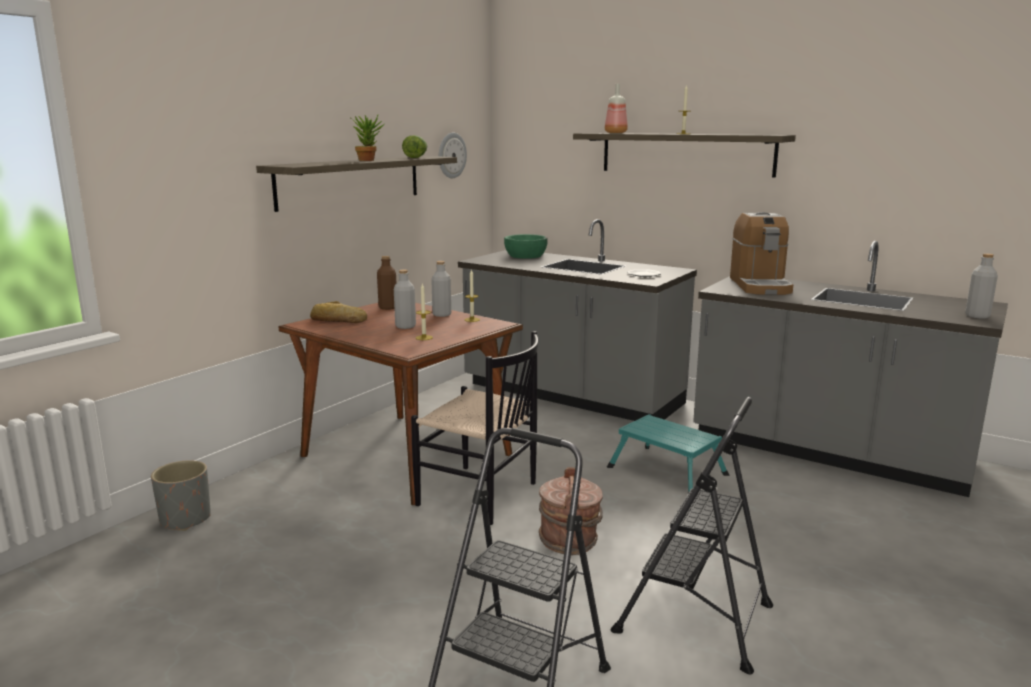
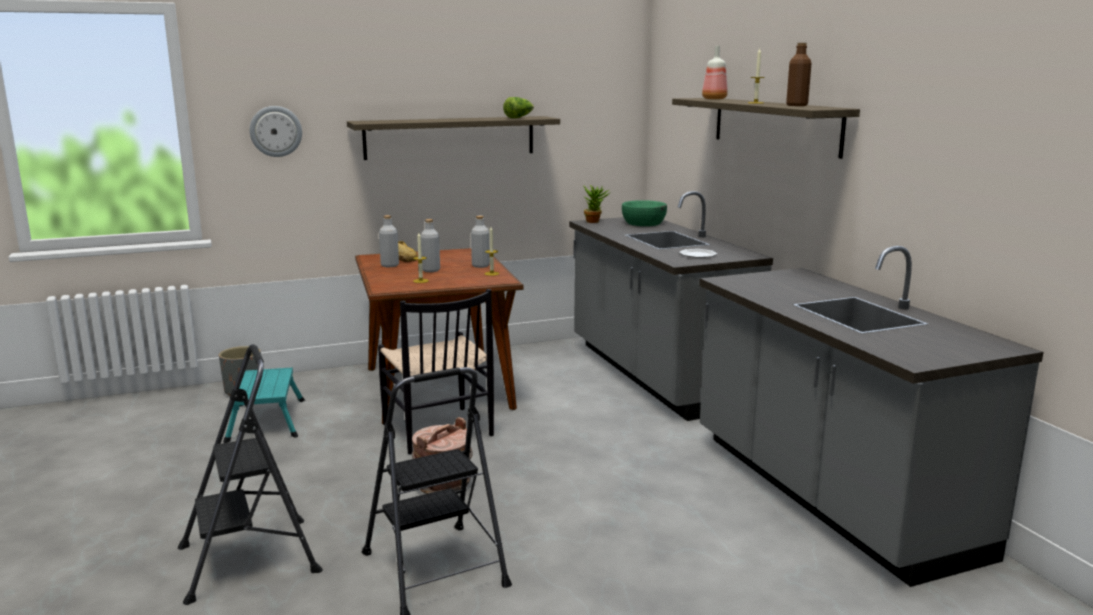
camera: 35 degrees right, 0 degrees up
(369, 160) = (456, 119): potted plant -> potted plant (595, 221)
(388, 307) = (457, 254): brown bottle -> brown bottle (796, 105)
(451, 155) = (584, 116): wall clock -> wall clock (276, 131)
(667, 471) = (622, 460): turquoise step ladder -> turquoise step ladder (266, 420)
(760, 285) = (784, 283): coffee machine -> none
(977, 316) = (935, 355): grey bottle -> grey bottle (390, 265)

